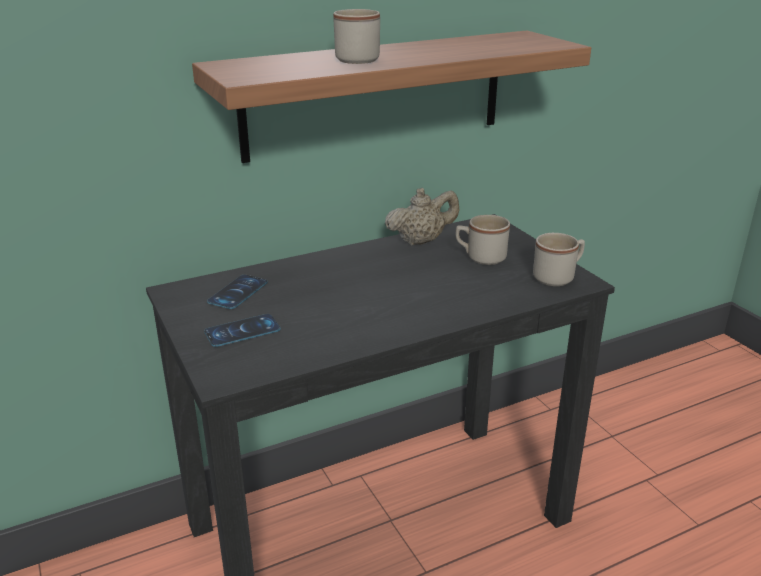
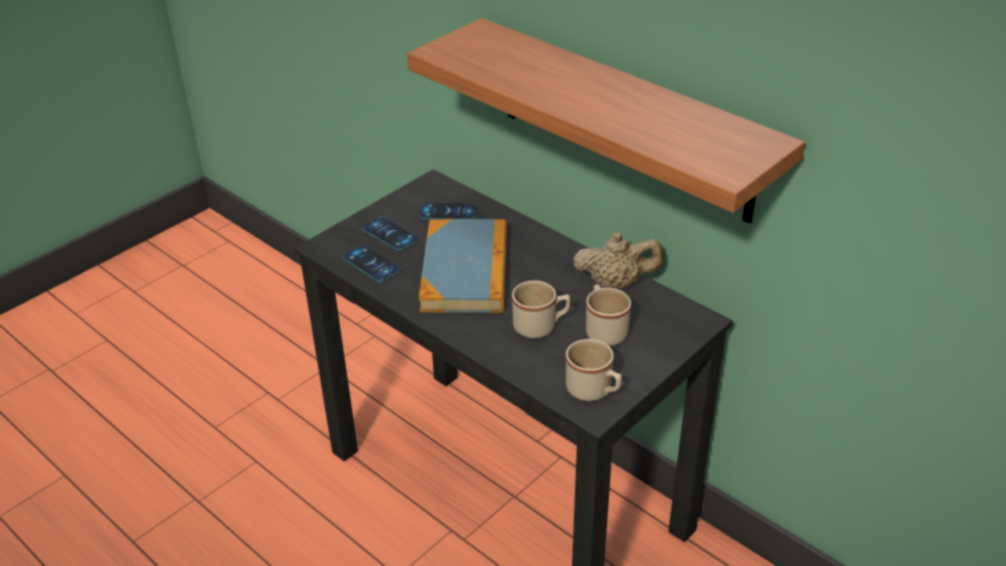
camera: 70 degrees right, 10 degrees up
(288, 351) = (371, 264): none -> phone
(347, 301) = (465, 270): none -> book
(359, 58) = (550, 79): beige mug -> beige mug (541, 326)
(421, 241) = (616, 283): beige teapot -> beige teapot turned 45 degrees counterclockwise

